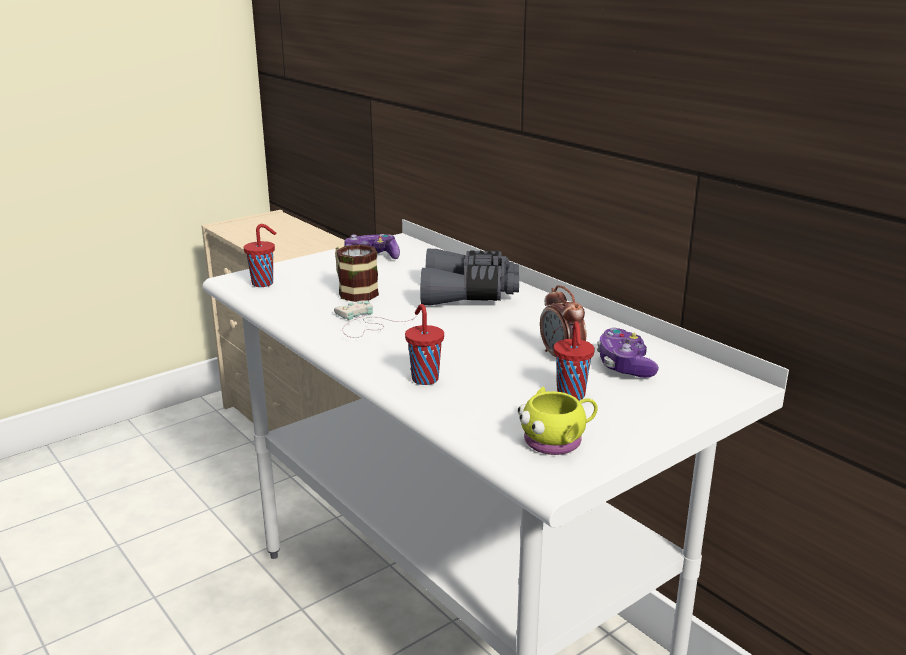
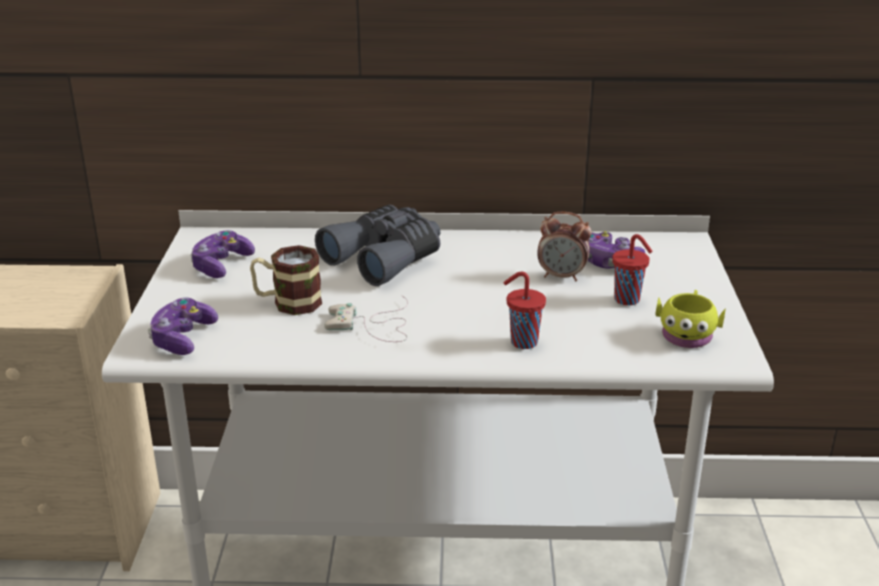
camera: 50 degrees left, 5 degrees up
(264, 283) = (183, 338): red cup -> game controller

